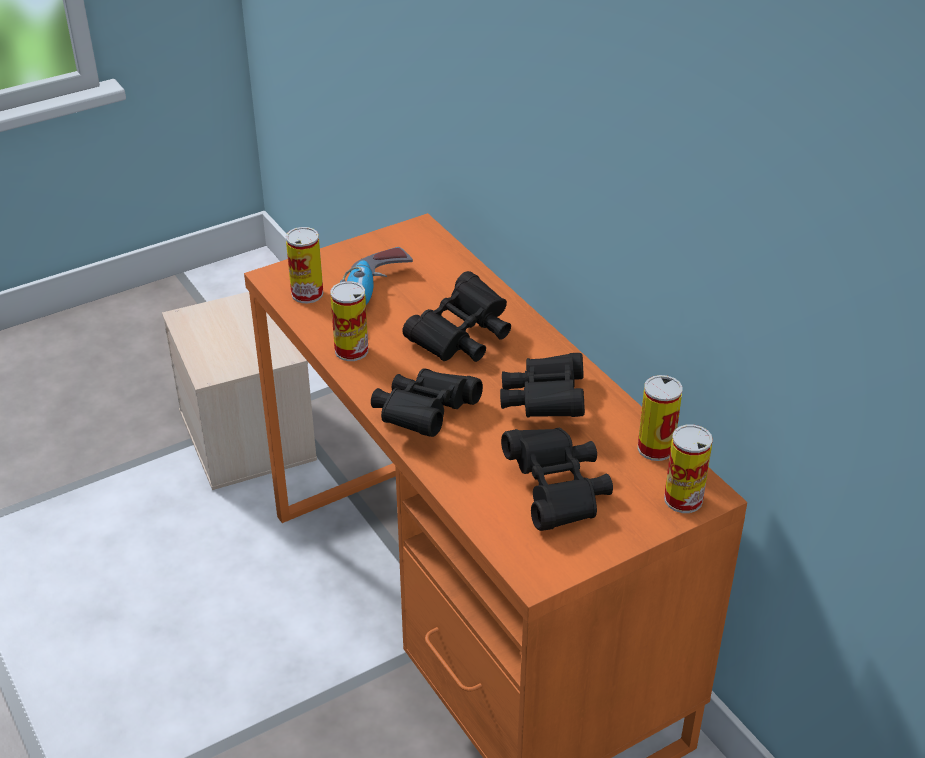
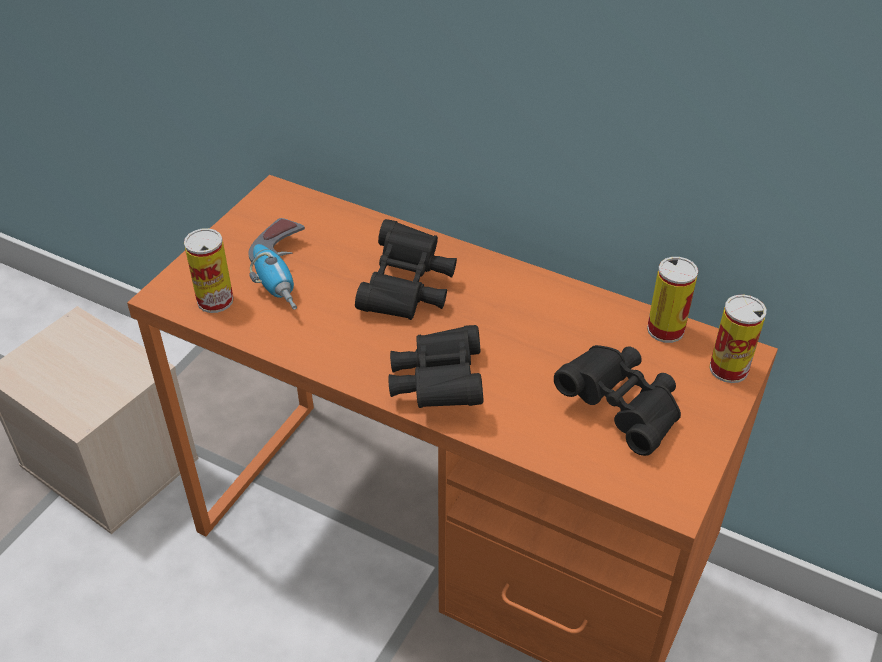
camera: 30 degrees left, 5 degrees up
(351, 350) = (310, 344): can -> none
(544, 403) = (535, 325): black binoculars -> none

